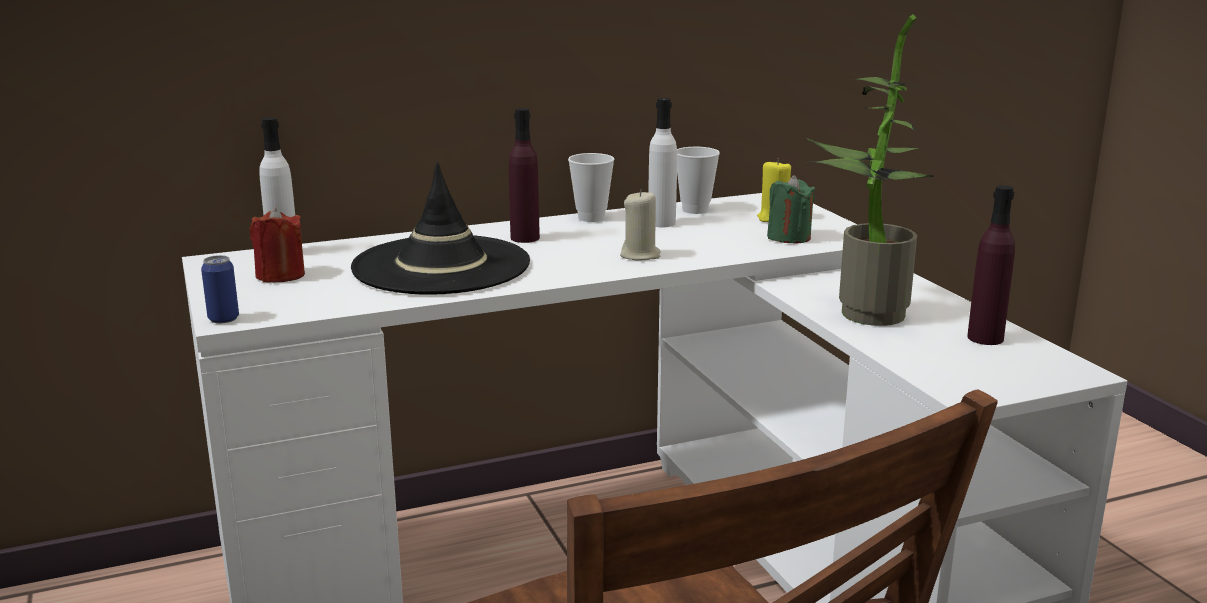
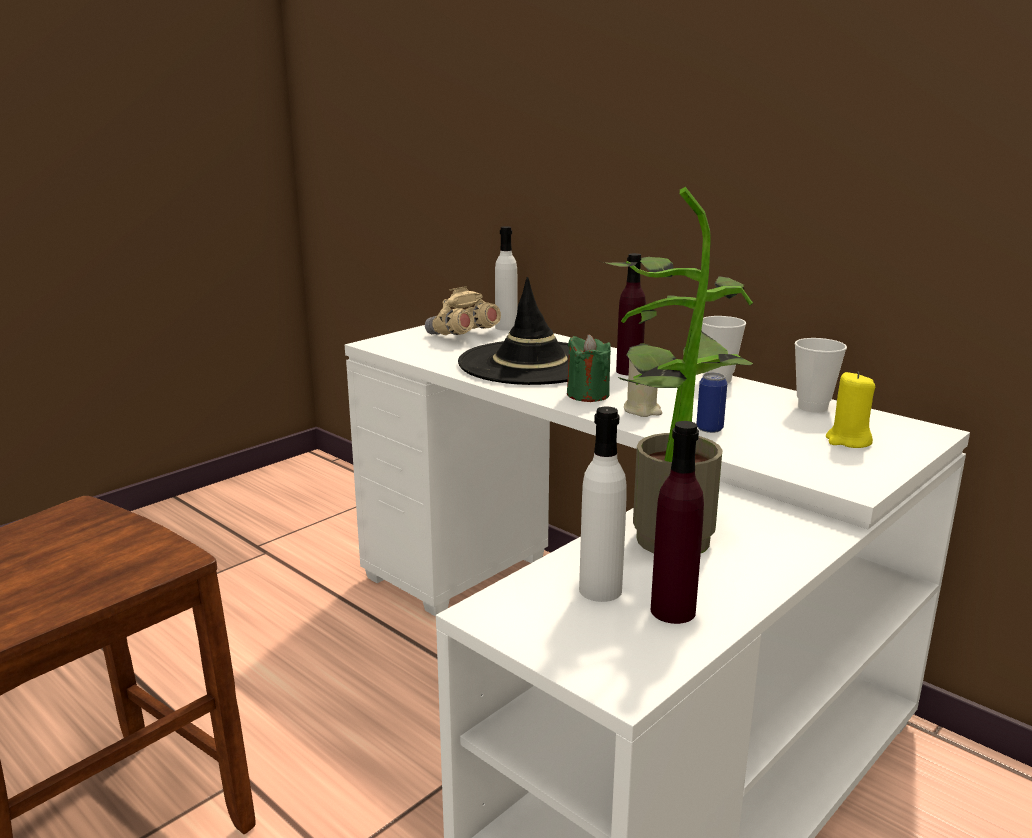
camera: 65 degrees right, 0 degrees up
(223, 319) = (375, 342): can -> can (709, 429)
(280, 275) = (462, 336): red candle -> beige binoculars
(661, 223) = (747, 403): white bottle -> white bottle (600, 590)
(789, 237) = (794, 455): green candle -> green candle (588, 395)

